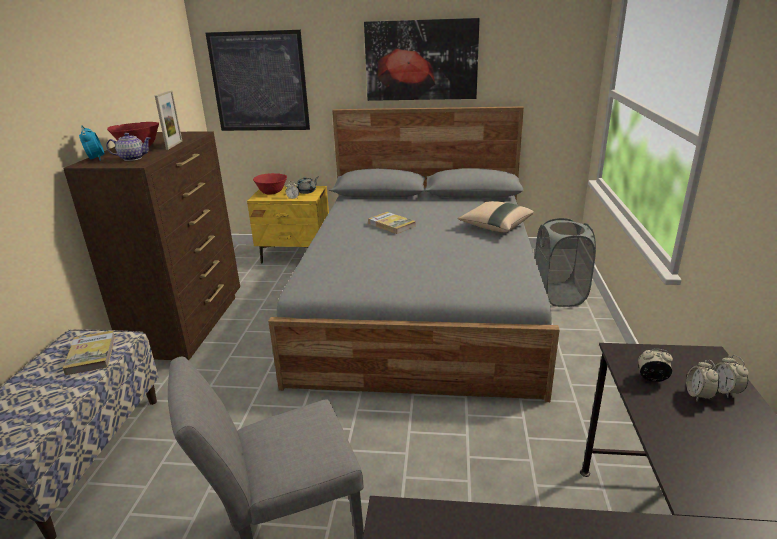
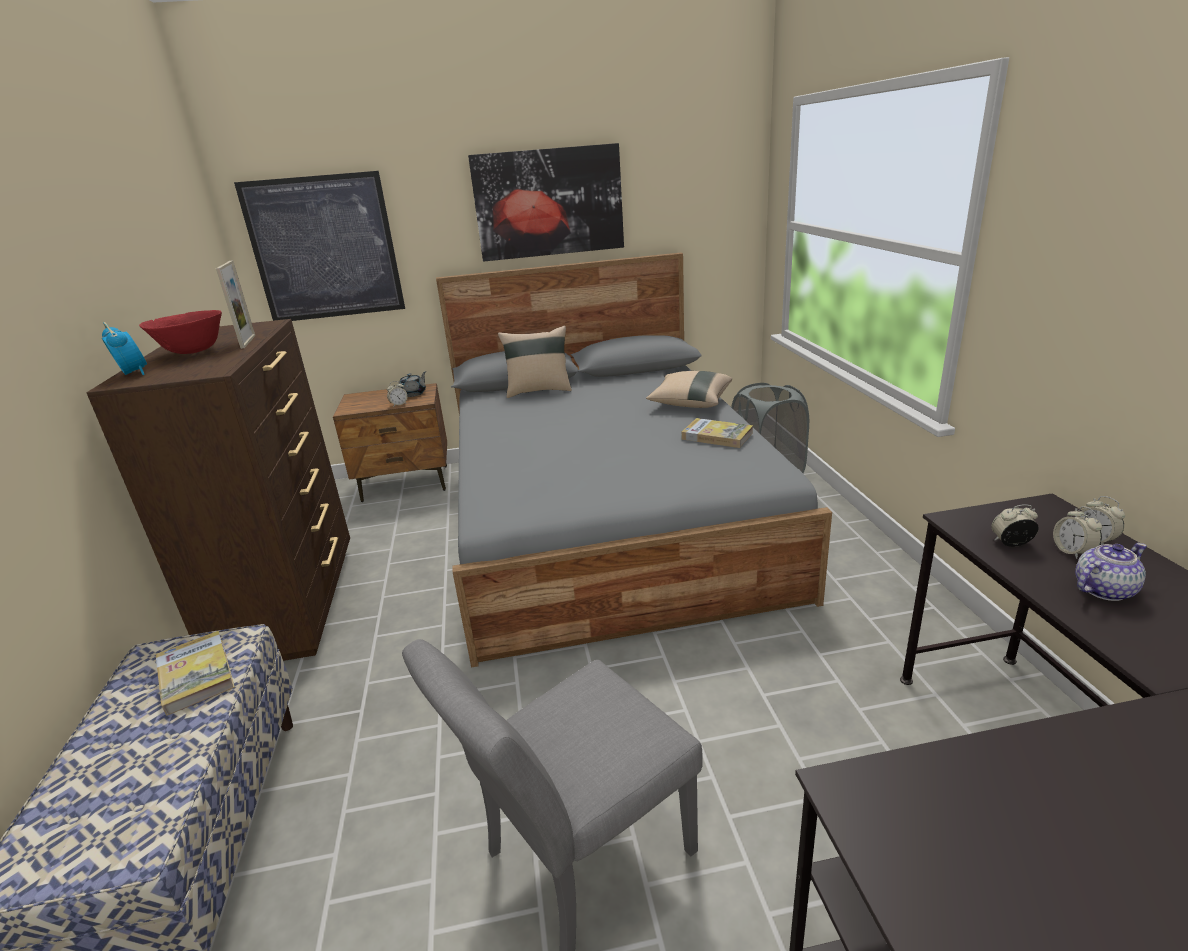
camera: 15 degrees left, 0 degrees up
(132, 158) = (196, 366): teapot -> teapot (1103, 590)
(271, 193) = (363, 402): red bowl -> none
(295, 255) = (406, 483): yellow nightstand -> brown nightstand
(391, 201) = (538, 390): none -> beige pillow
(391, 225) = (560, 419): book -> book (717, 436)

